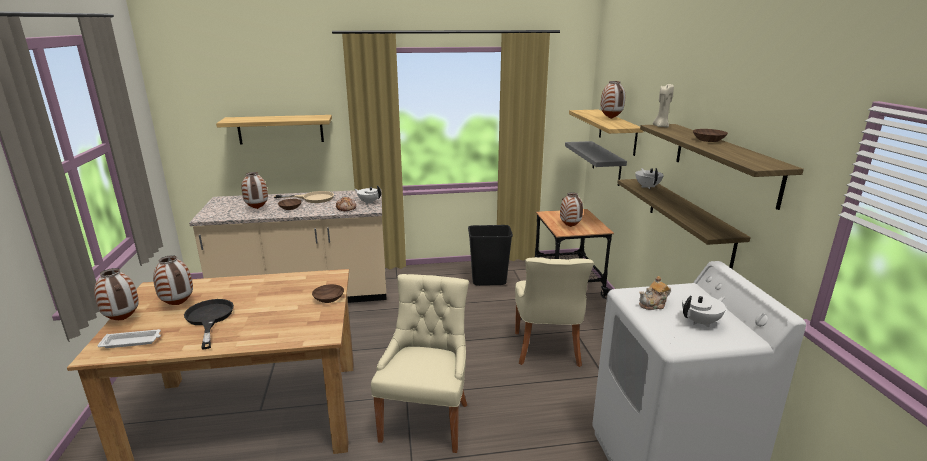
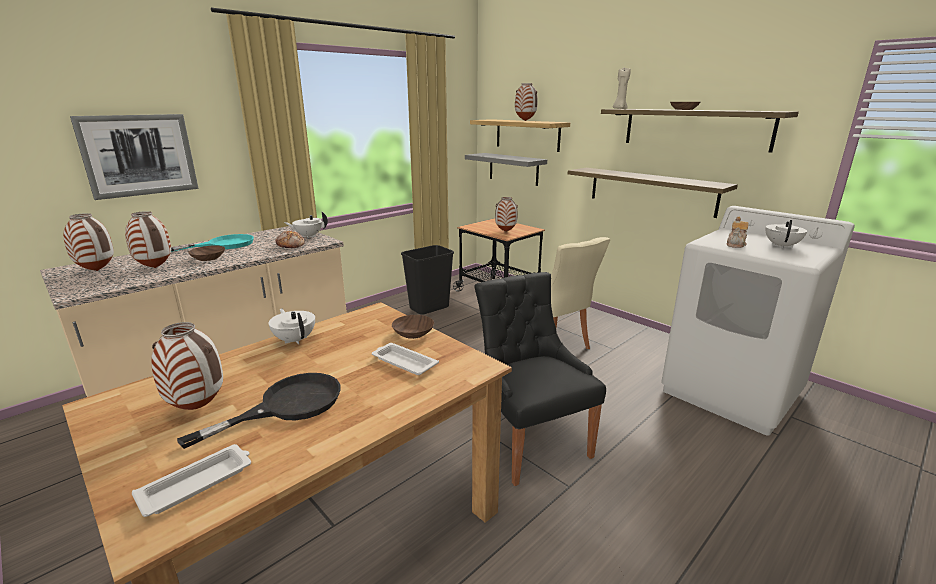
camera: 35 degrees left, 0 degrees up
(123, 320) = (120, 463): vase -> vase (98, 270)
(209, 319) = (287, 405): black frying pan -> black frying pan turned 105 degrees clockwise
(280, 129) = (139, 155): shelf -> picture
(292, 316) = (403, 362): none -> white tray
(312, 198) = (223, 245): beige frying pan -> turquoise frying pan
(426, 419) = (531, 443): beige chair -> black chair
(647, 187) = (600, 171): white teapot -> white teapot (295, 340)

